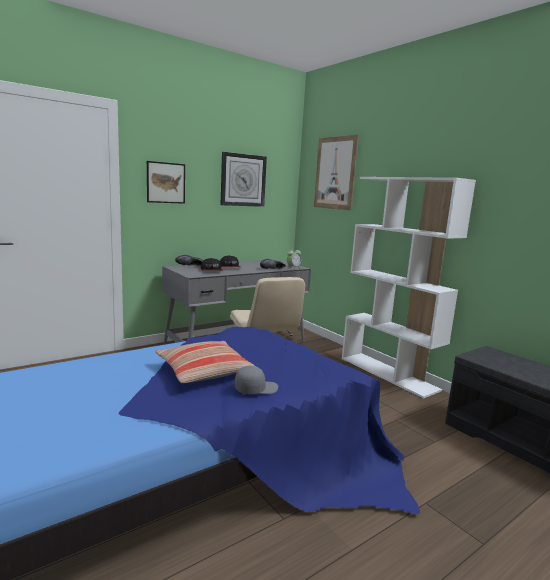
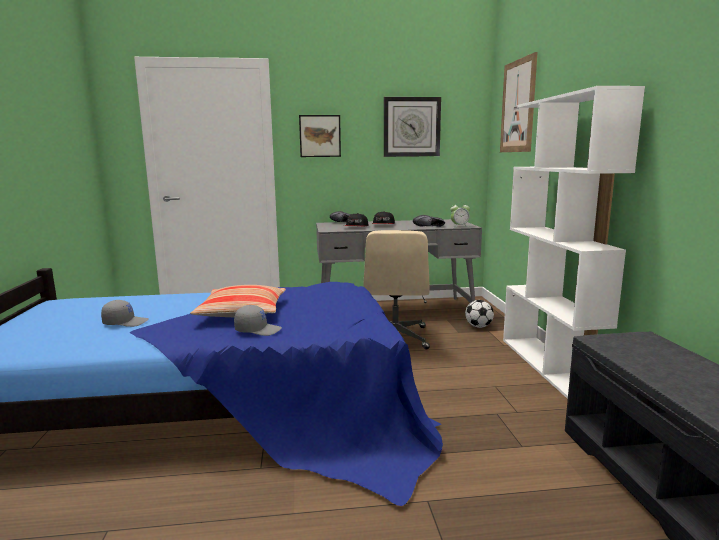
camera: 30 degrees right, 0 degrees up
(91, 403) = (125, 322): none -> grey cap
(314, 349) = (478, 326): none -> football

